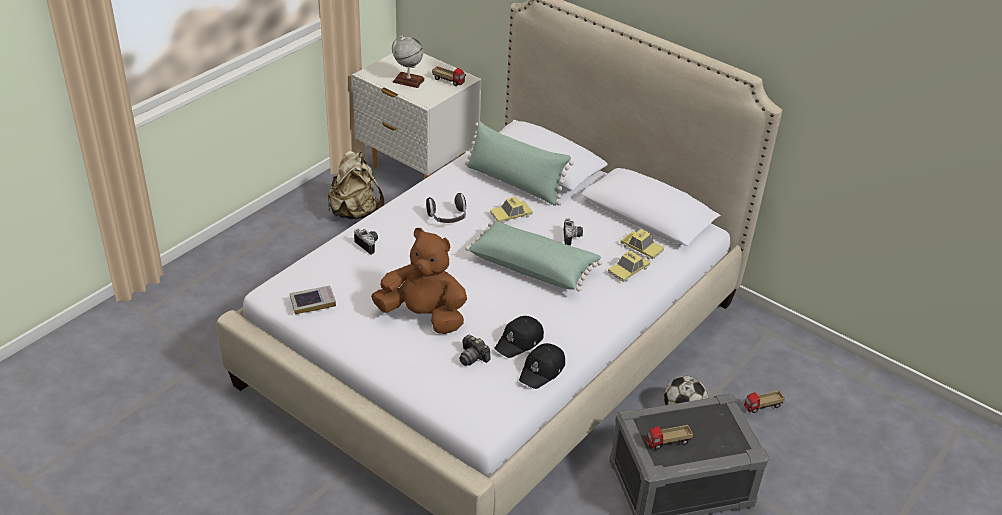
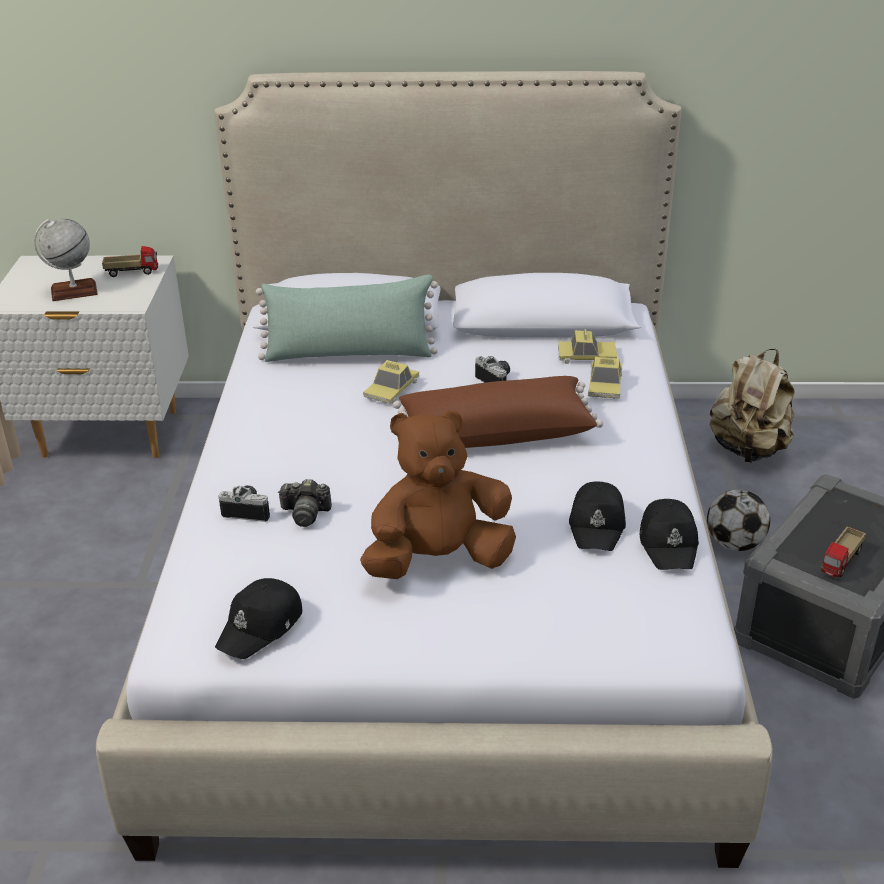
camera: 35 degrees left, 5 degrees down
(313, 302) = (261, 626): book -> black cap
(355, 212) = (76, 522): beige backpack -> beige backpack (748, 449)
(447, 218) = (315, 428): headphones -> none
(473, 357) = (568, 575): camera -> camera (305, 513)
(533, 266) = (495, 433): green pillow -> brown pillow
(762, 407) = (797, 493): toy truck -> none

